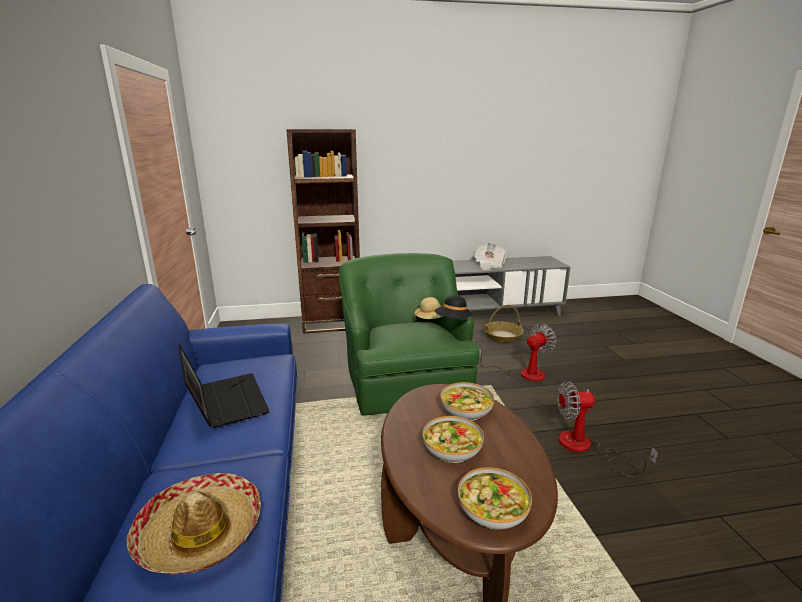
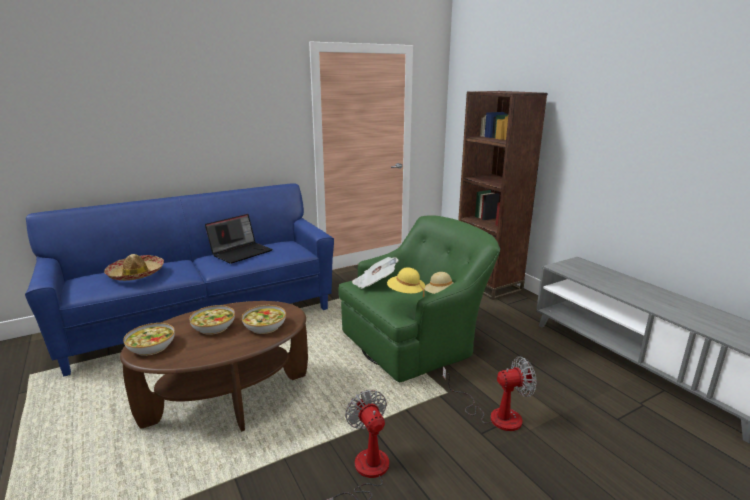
camera: 70 degrees right, 0 degrees up
(453, 321) = (405, 293): black hat -> yellow hat
(489, 265) = (652, 299): newspaper -> newspaper (374, 283)
(502, 336) = (584, 388): basket -> none
(523, 374) = (494, 414): fan -> fan turned 45 degrees counterclockwise

